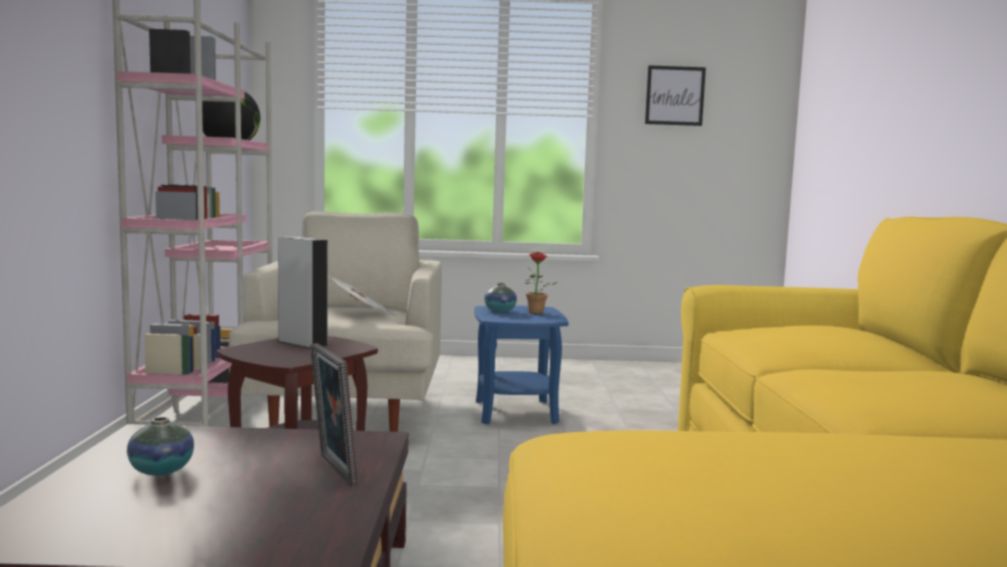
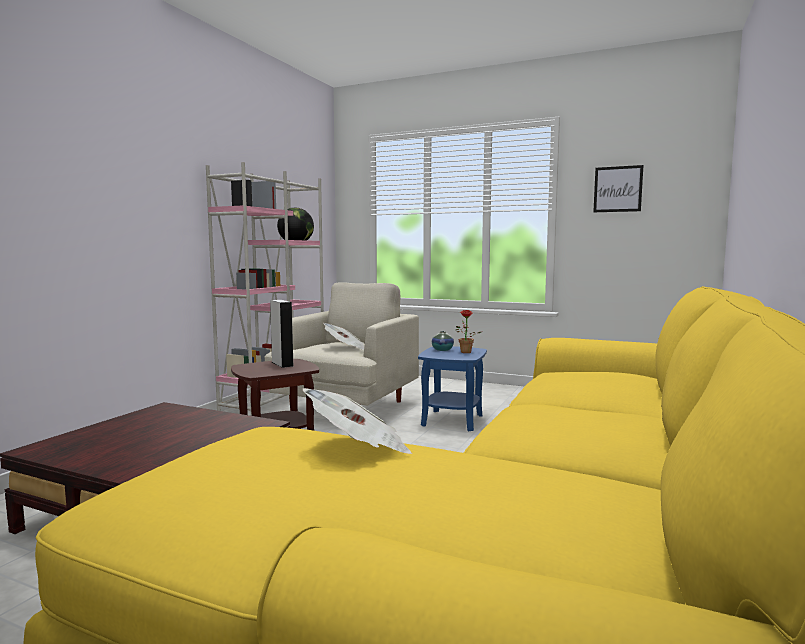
camera: 25 degrees right, 0 degrees up
(161, 470) = (142, 427): vase -> none
(332, 469) = (217, 437): picture frame -> none
(787, 444) = (359, 448): none -> newspaper

